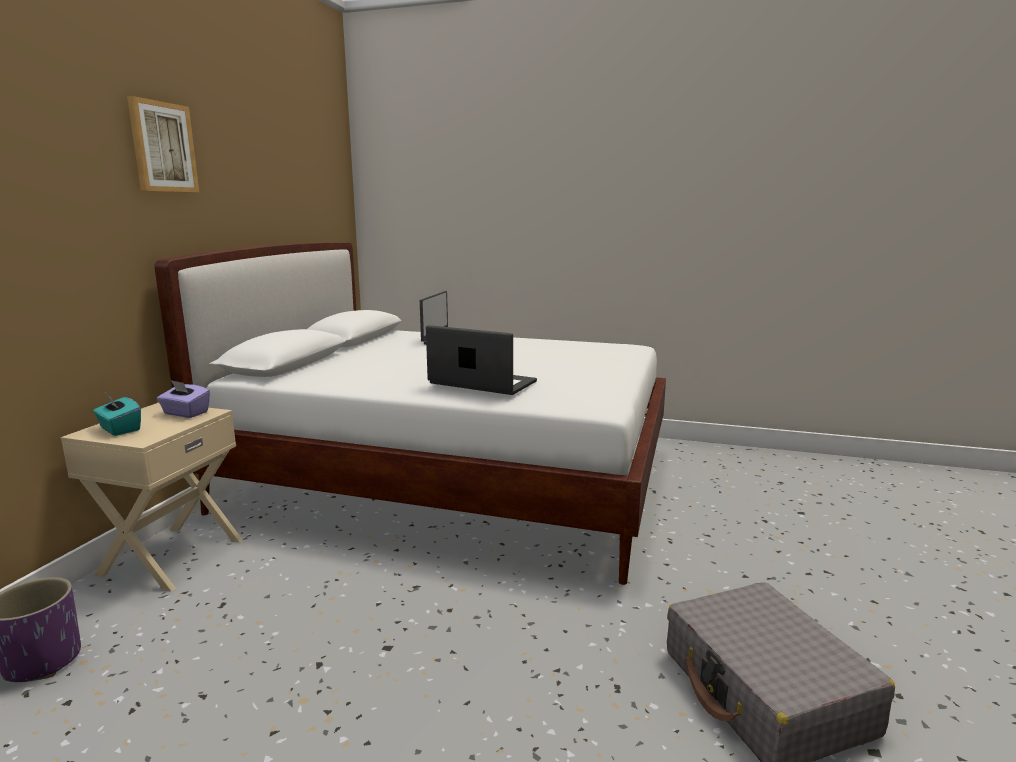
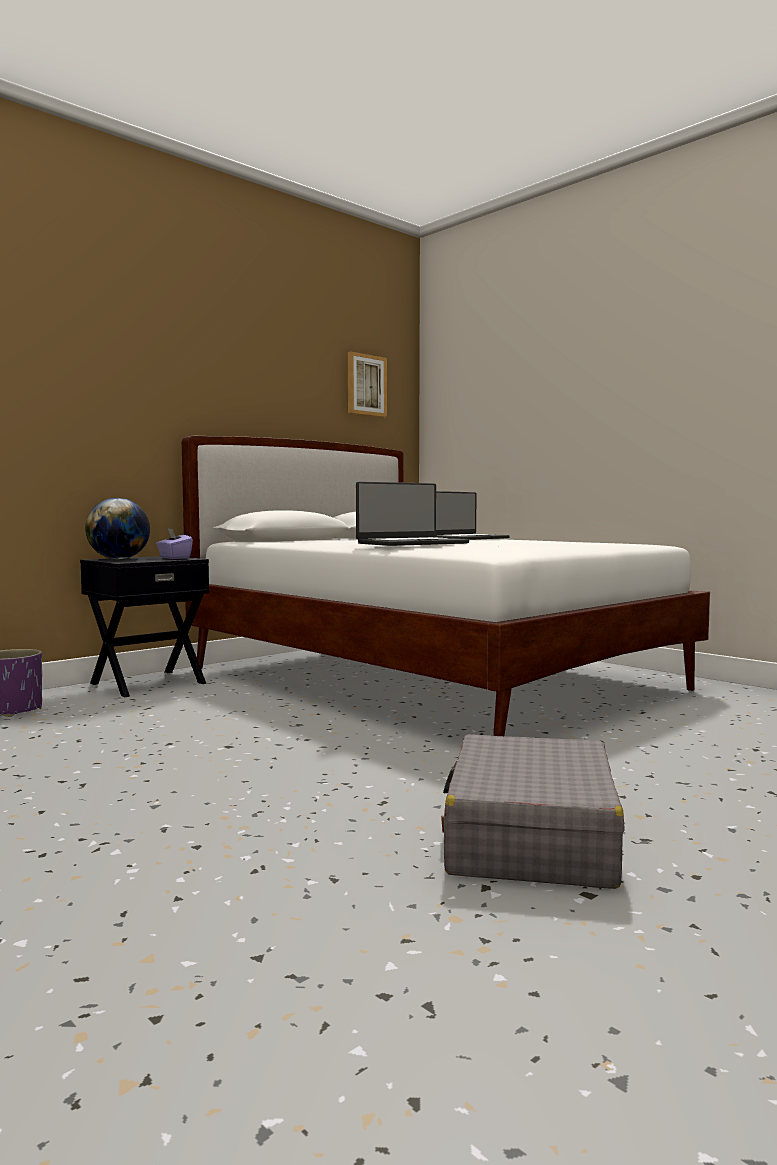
camera: 30 degrees right, 10 degrees down
(119, 429) = (119, 559): turquoise tissue box -> globe
(162, 147) = (205, 348): picture -> picture (366, 385)
(171, 556) = (147, 683): beige nightstand -> black nightstand
(481, 383) = (411, 543): laptop -> laptop turned 90 degrees clockwise

